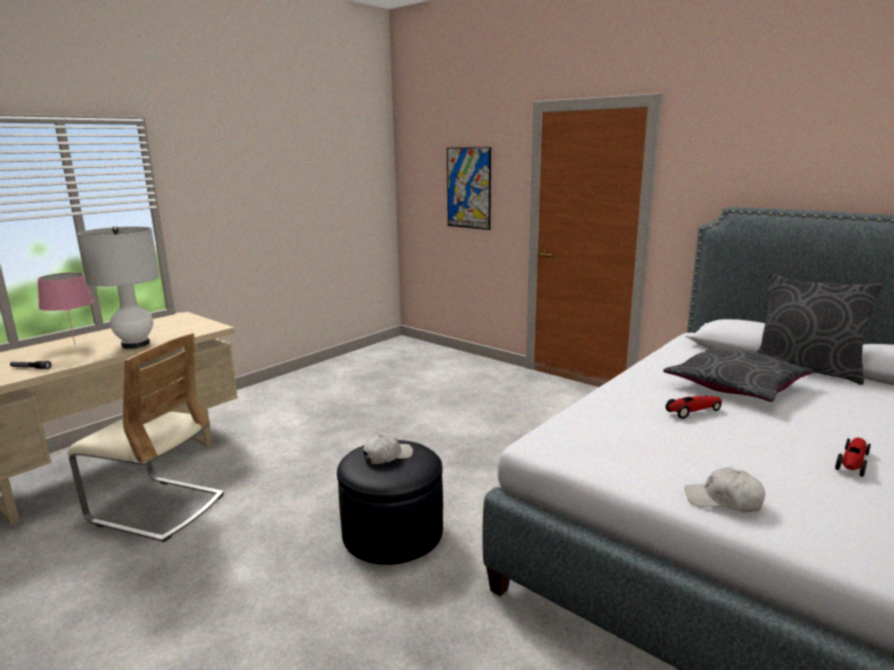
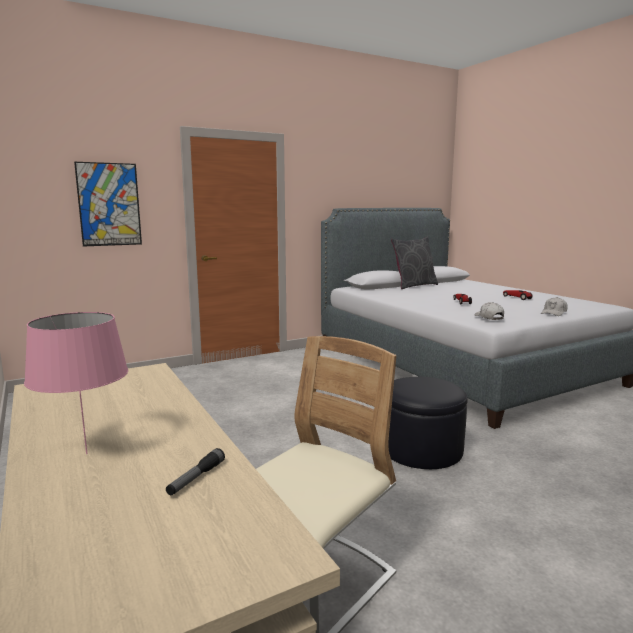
camera: 70 degrees left, 5 degrees down
(135, 344) = (163, 409): white table lamp -> none
(387, 456) = (420, 386): white cap -> white cap (489, 317)
(735, 386) = (429, 294): grey pillow -> none

